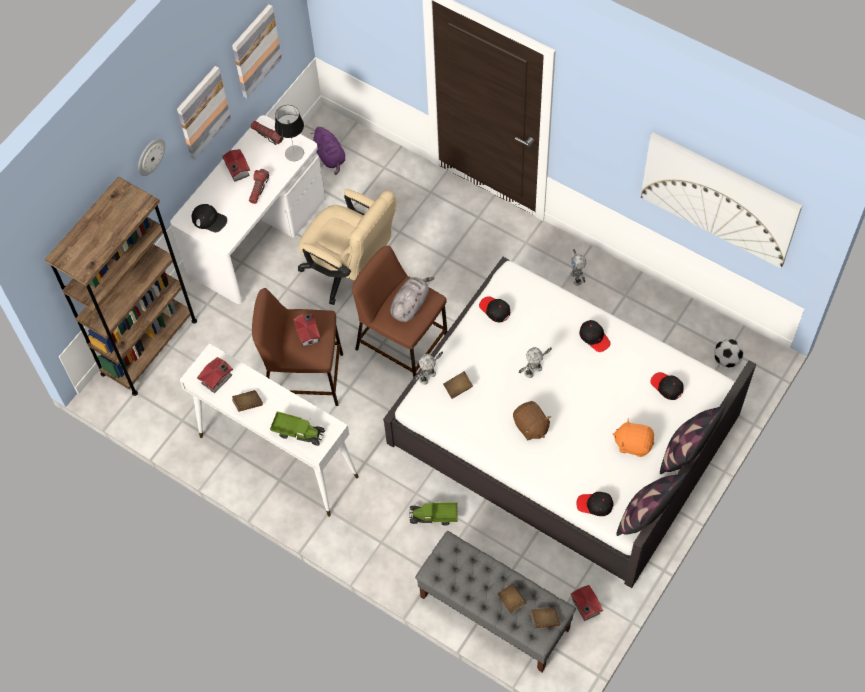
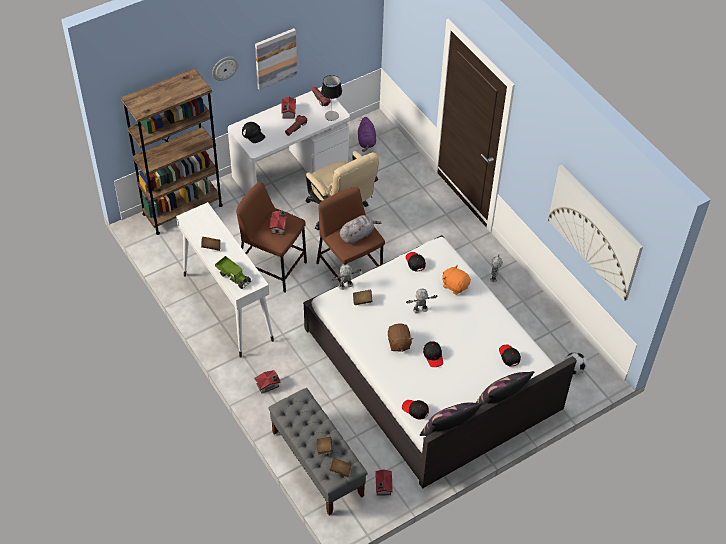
camera: 20 degrees right, 10 degrees down
(218, 379) = (200, 225): toy house -> toy house (268, 385)
(255, 50) = (330, 35): picture -> none
(434, 517) = (310, 386): toy truck -> none
(594, 337) = (475, 306): black cap -> black cap (433, 356)
(633, 443) = (464, 382): orange plush toy -> orange plush toy (455, 285)

